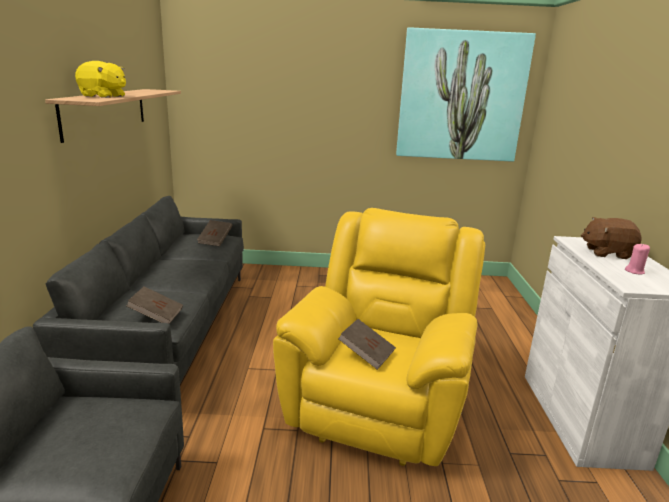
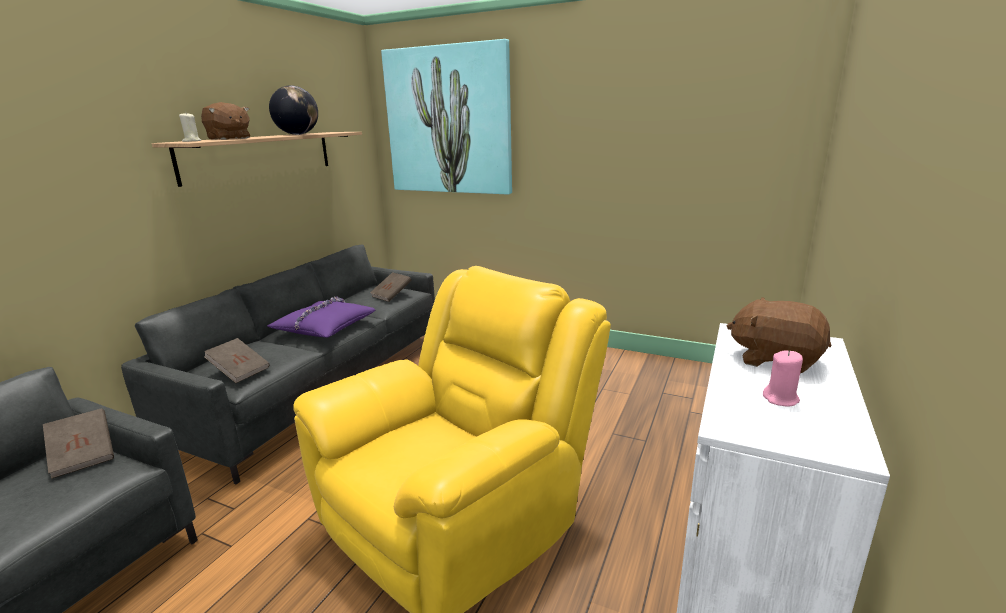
camera: 25 degrees right, 0 degrees up
(86, 99) = (192, 141): none -> beige candle
(103, 96) = (228, 139): yellow plush toy -> brown plush toy
(141, 92) = (297, 134): none -> globe
(185, 272) = (324, 327): none -> purple pillow
(366, 354) = (394, 455): brown book -> brown book (84, 455)
(461, 96) = (707, 119): picture -> picture (449, 121)

